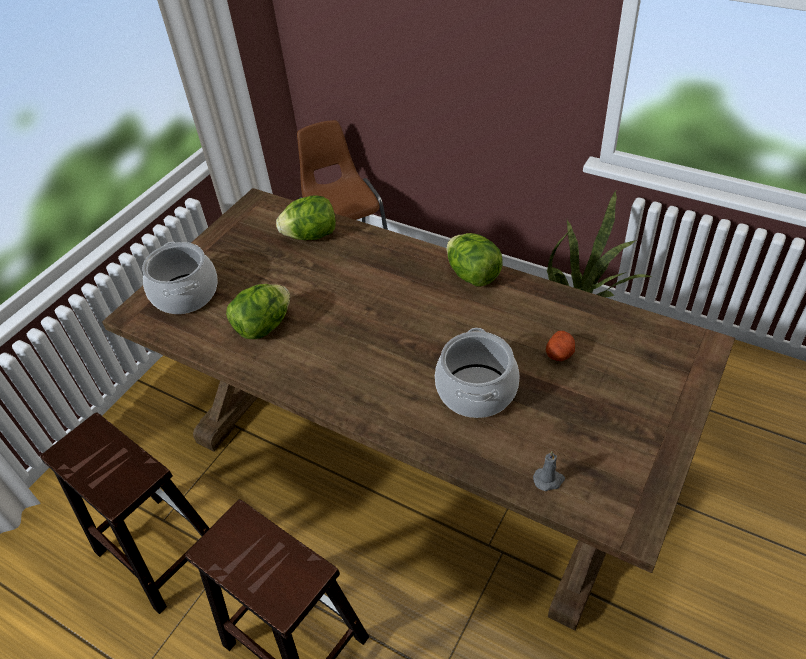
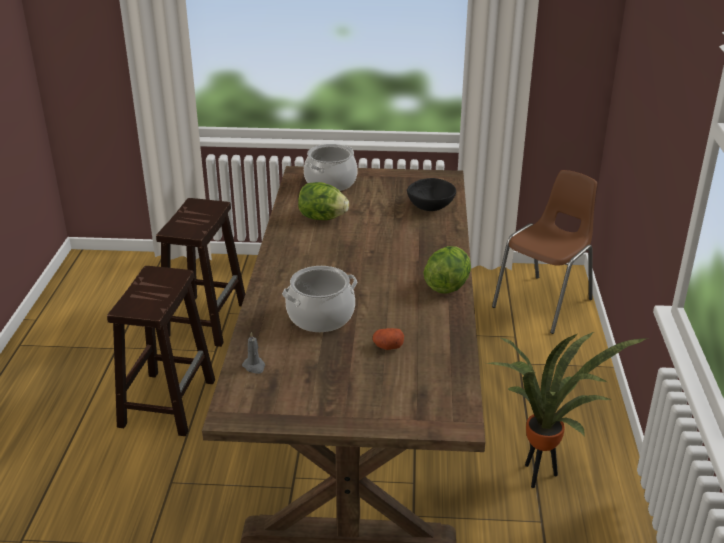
camera: 60 degrees right, 15 degrees down
(311, 235) = (430, 207): lettuce -> black bowl

